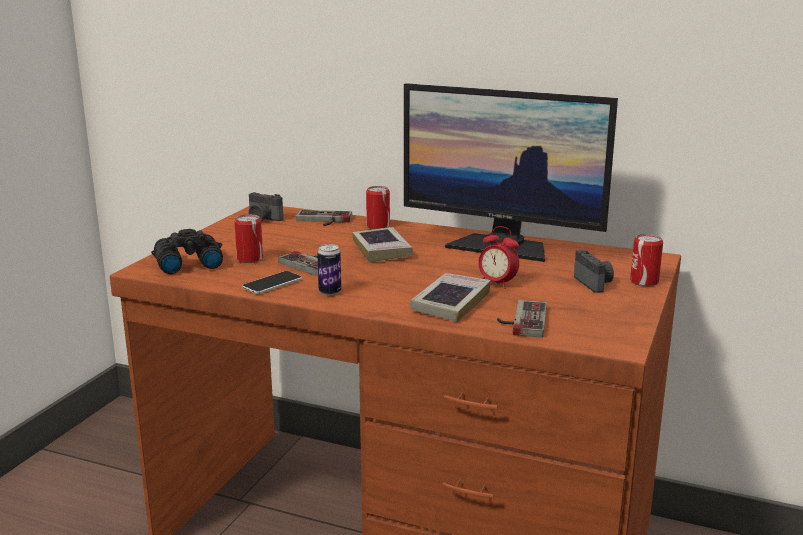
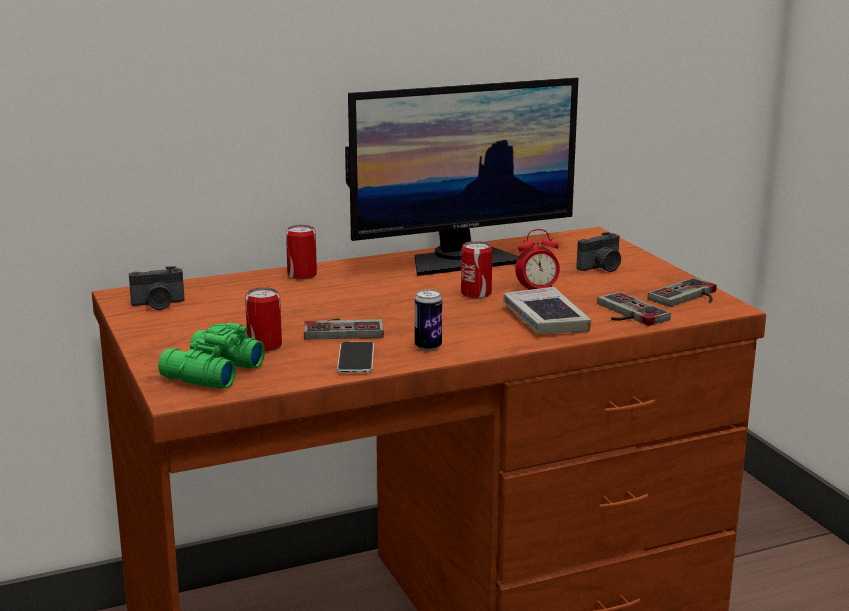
camera: 45 degrees left, 0 degrees up
(187, 263) = (210, 373): black binoculars -> green binoculars
(323, 220) = (230, 286): game controller -> game controller (689, 297)
(381, 250) = (368, 296): book -> none
(594, 283) = (601, 268): camera -> camera turned 120 degrees clockwise
(644, 281) = (628, 255): can -> can (476, 293)

